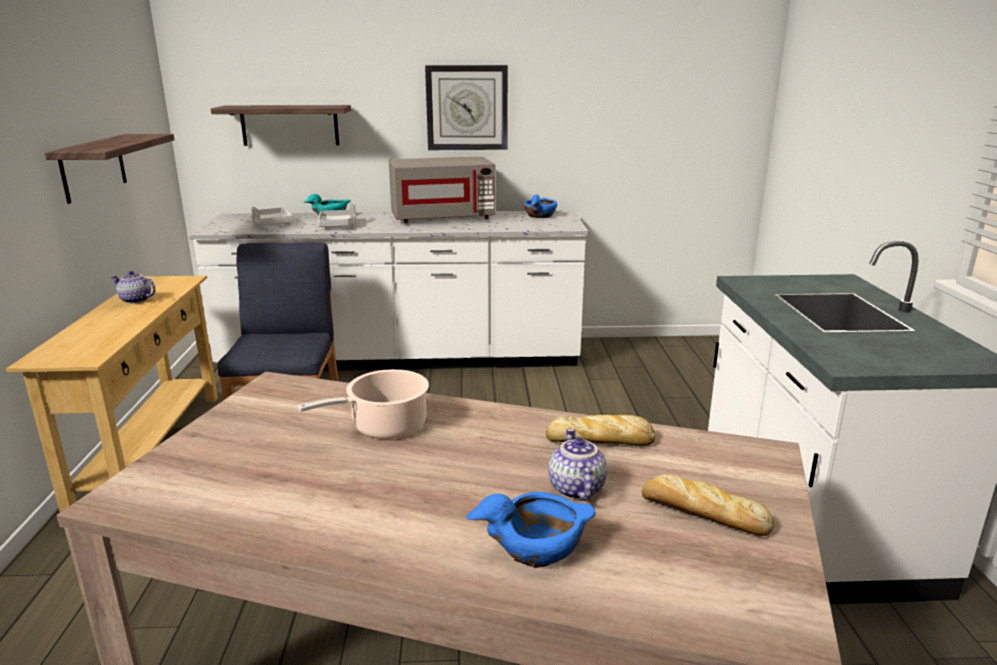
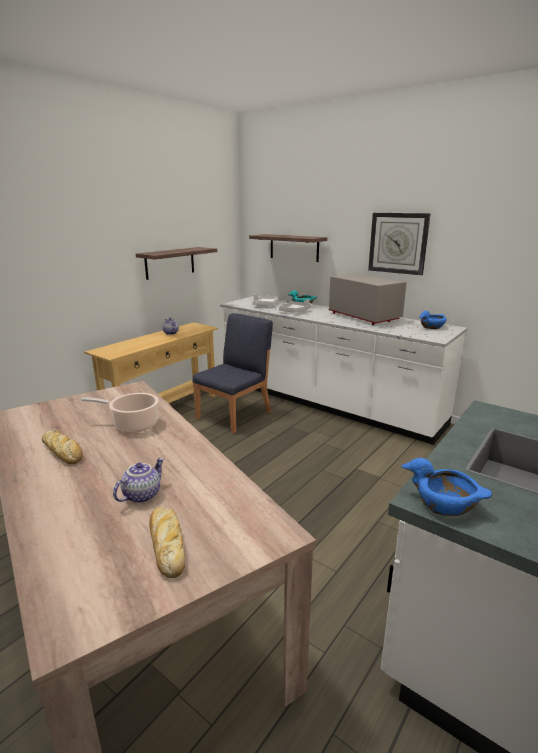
camera: 40 degrees right, 0 degrees up
(443, 218) = (363, 317): grey microwave -> grey microwave turned 150 degrees counterclockwise
(537, 547) = (71, 512): blue bowl -> blue bowl (445, 504)
(602, 440) = (206, 477): bread -> bread (63, 452)

